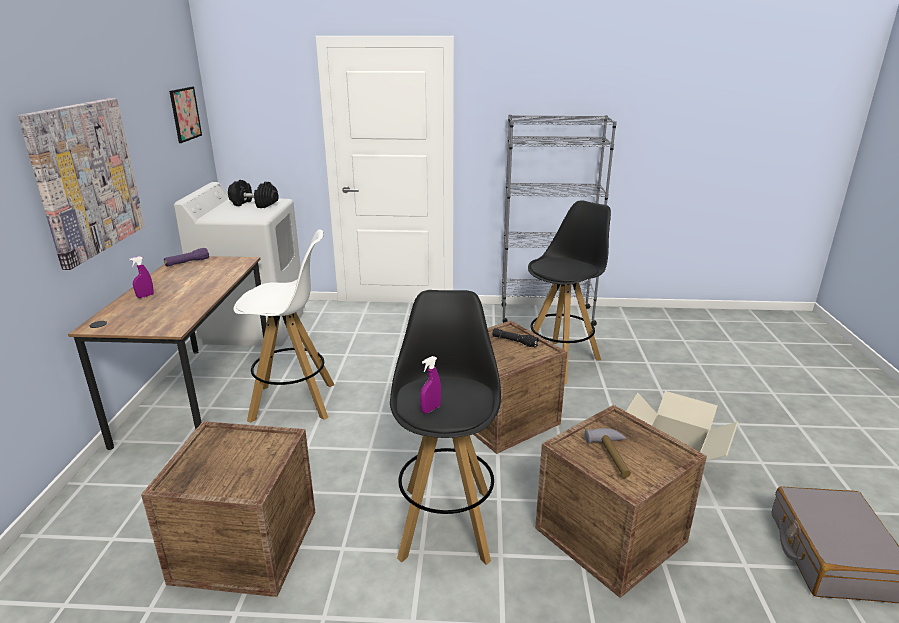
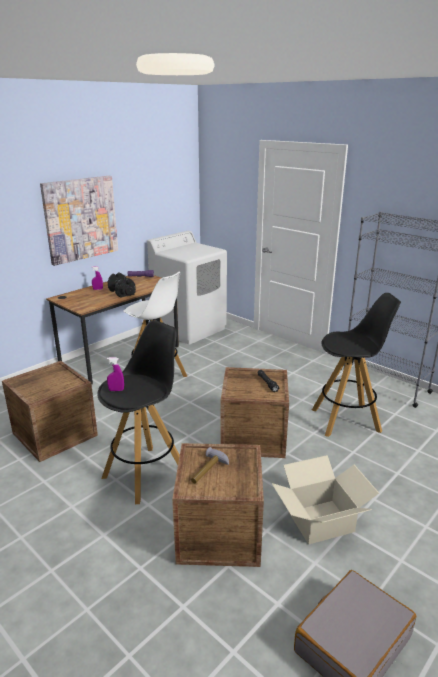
camera: 40 degrees right, 0 degrees up
(185, 114) = (175, 186): picture -> none
(254, 204) = (199, 249): black dumbbell -> black dumbbell (121, 292)

